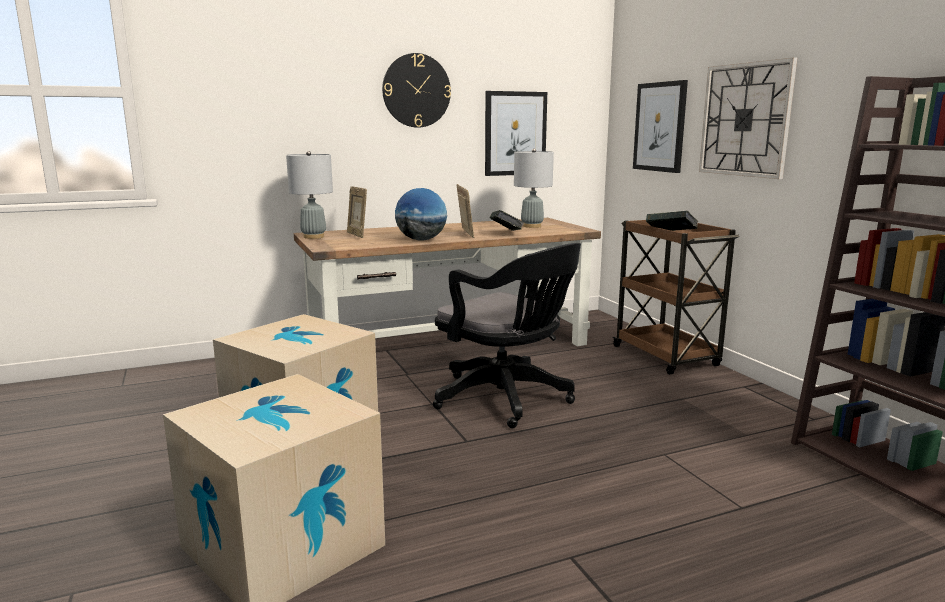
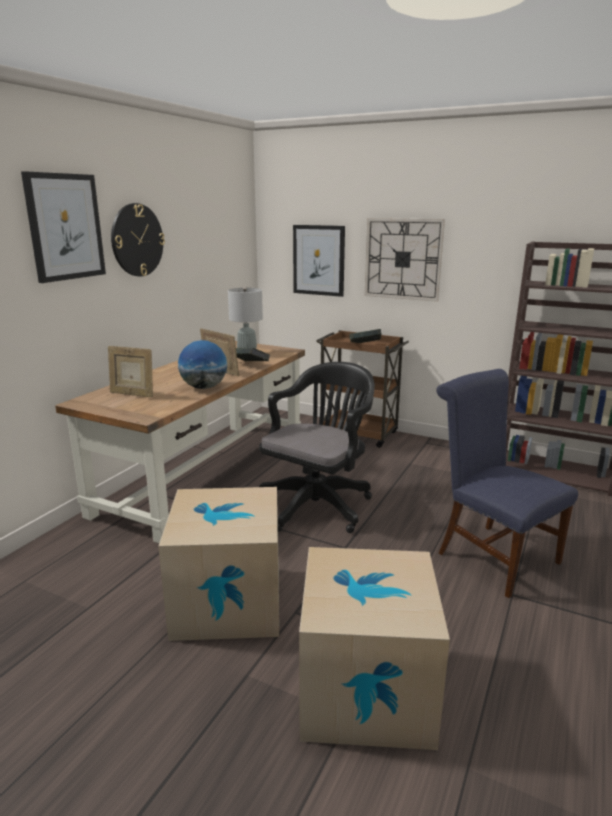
camera: 40 degrees left, 5 degrees up
(313, 237) = (94, 406): grey table lamp -> none
(507, 399) = (319, 504): black office chair -> black office chair turned 60 degrees counterclockwise
(515, 133) = (206, 271): picture -> picture (65, 227)
(618, 513) = (491, 555): none -> blue chair

